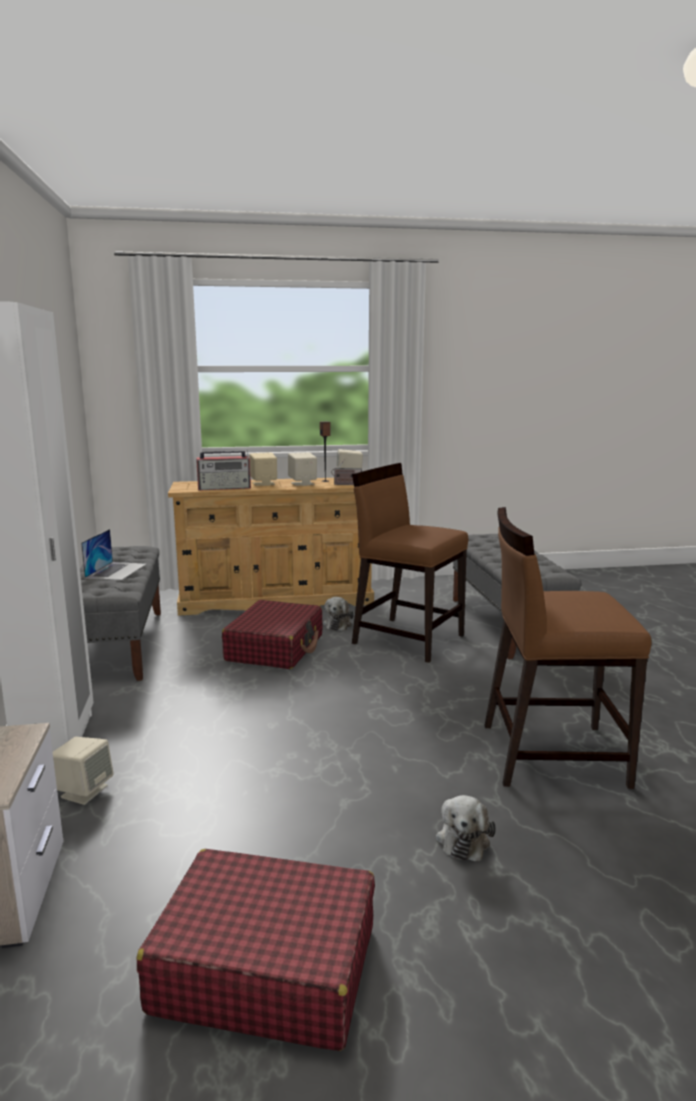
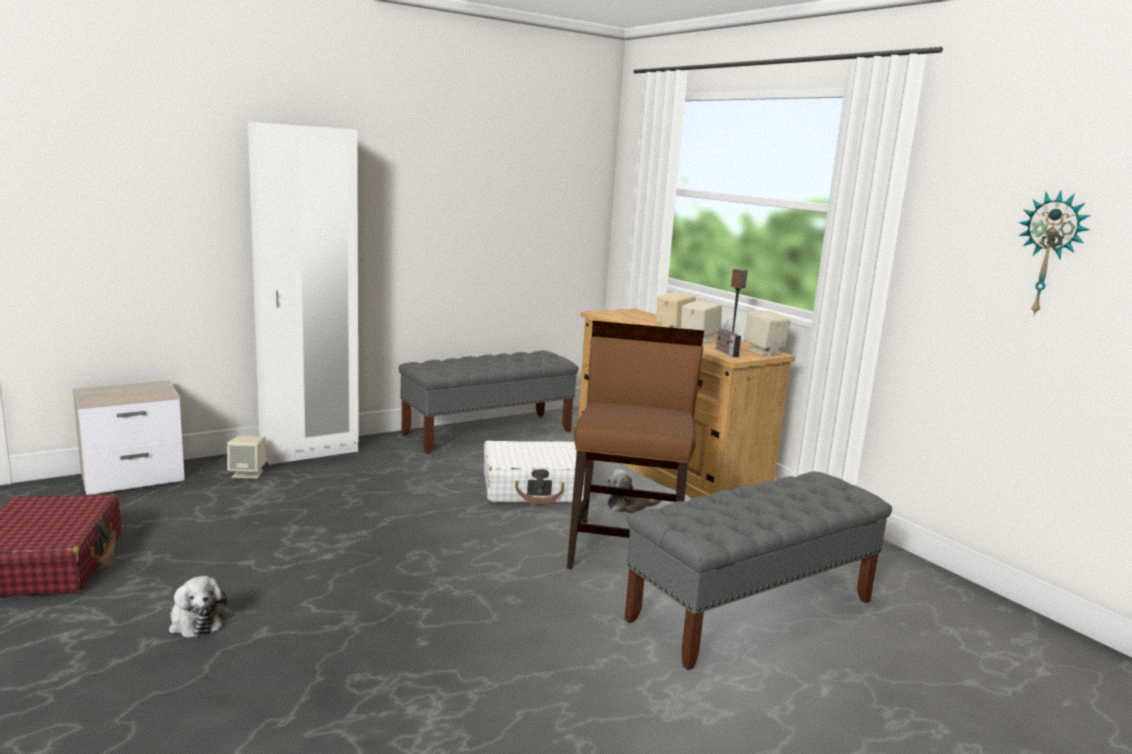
camera: 65 degrees right, 0 degrees up
(116, 571) = (483, 363): laptop -> none
(225, 488) = (629, 322): radio -> none
(275, 648) = (535, 488): red suitcase -> white suitcase
(463, 839) = (194, 621): plush toy -> plush toy turned 120 degrees counterclockwise
(504, 380) = (1049, 254): none -> wall clock
(551, 753) = (370, 663): brown chair -> none

